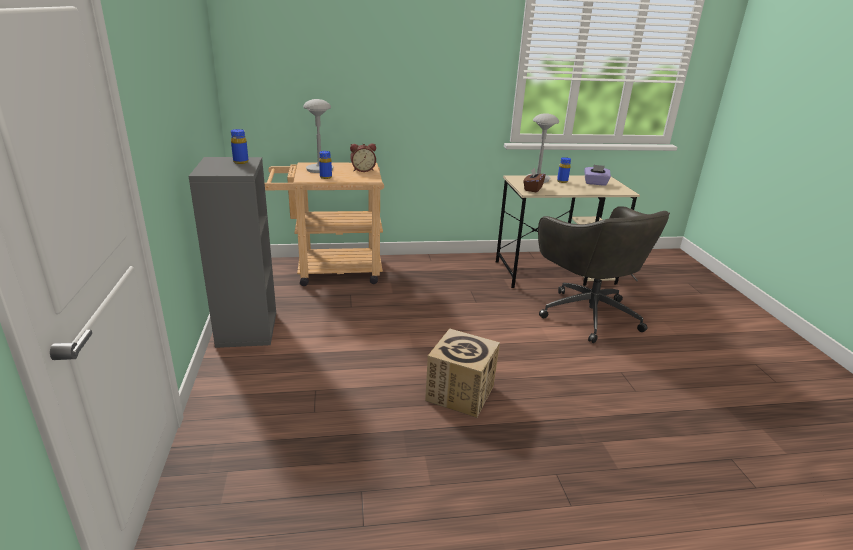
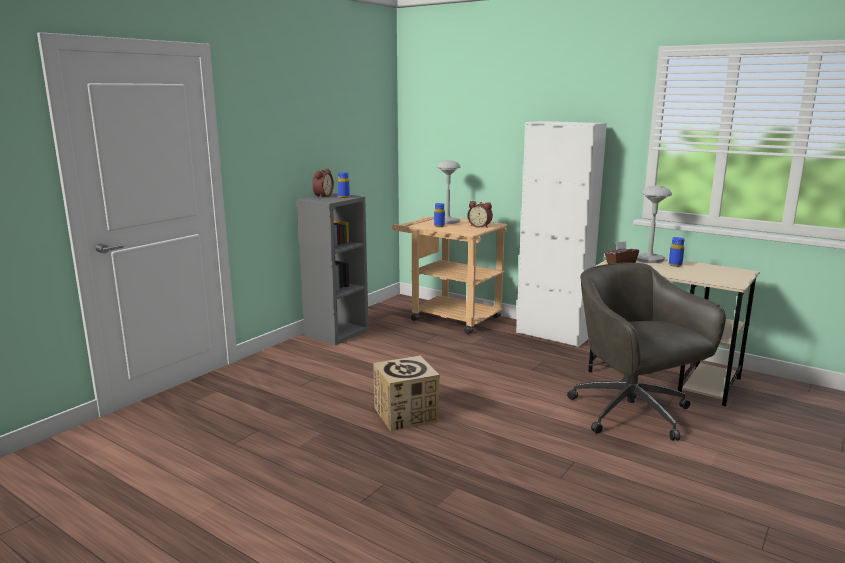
camera: 45 degrees right, 10 degrees down
(208, 165) = (322, 196): none -> alarm clock
(439, 262) = (552, 335): none -> white cabinet
(588, 313) = (632, 414): grey office chair -> grey office chair turned 135 degrees clockwise
(595, 183) = (714, 273): purple tissue box -> none

